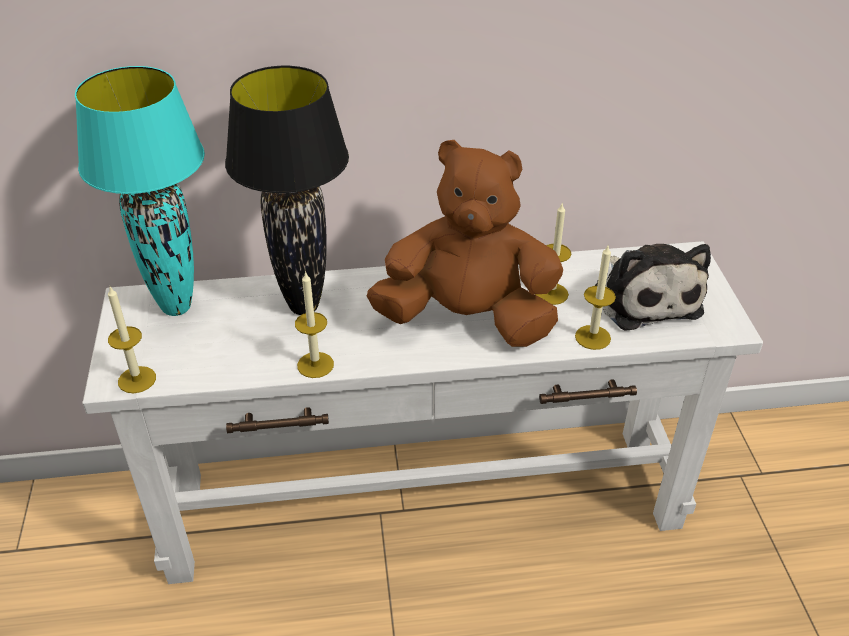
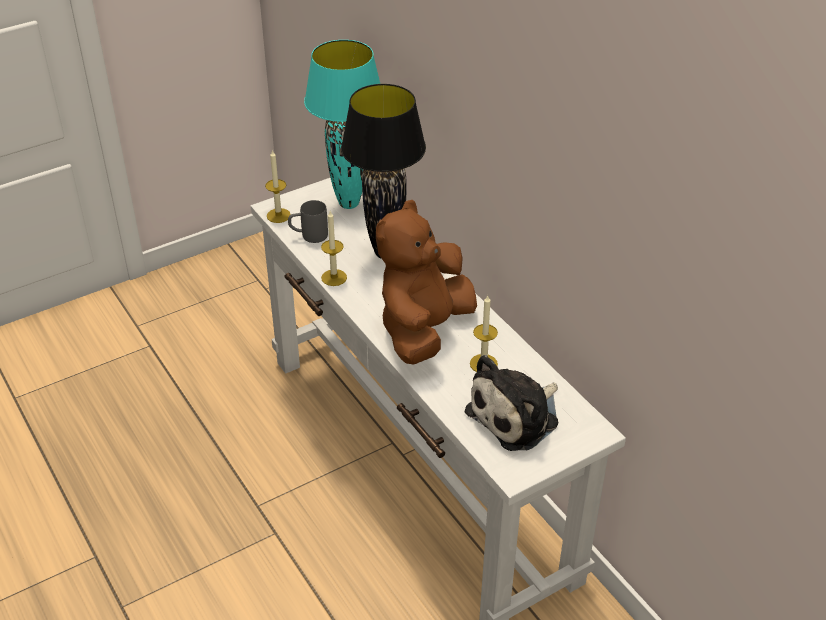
camera: 65 degrees right, 0 degrees up
(209, 363) = (308, 236): none -> grey mug
(468, 319) = (424, 330): brown plush toy -> brown plush toy turned 135 degrees counterclockwise
(592, 337) = (447, 397): candle -> none

